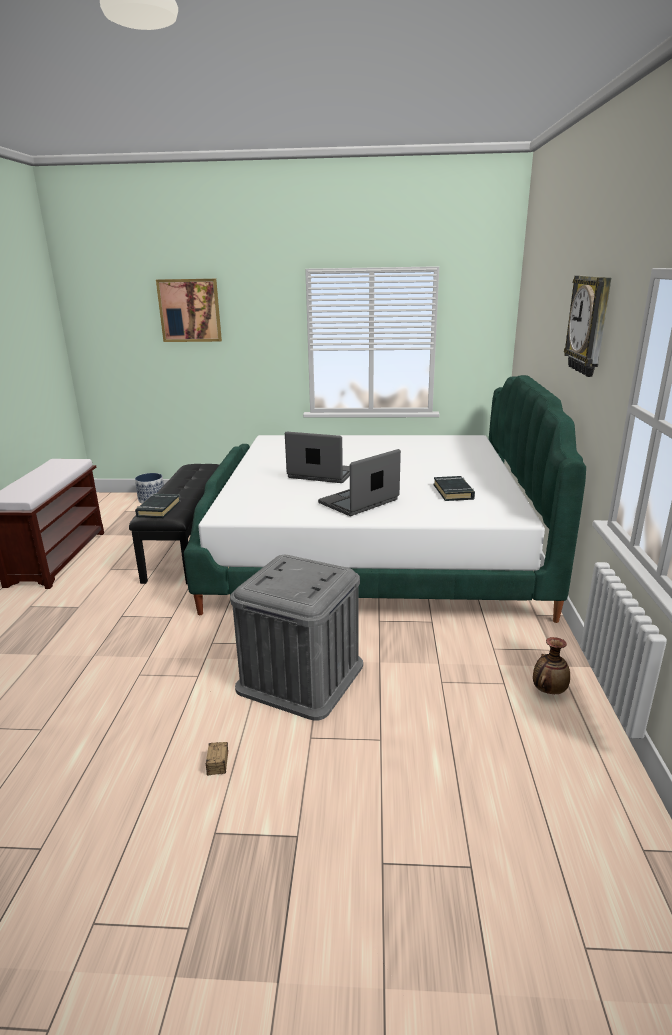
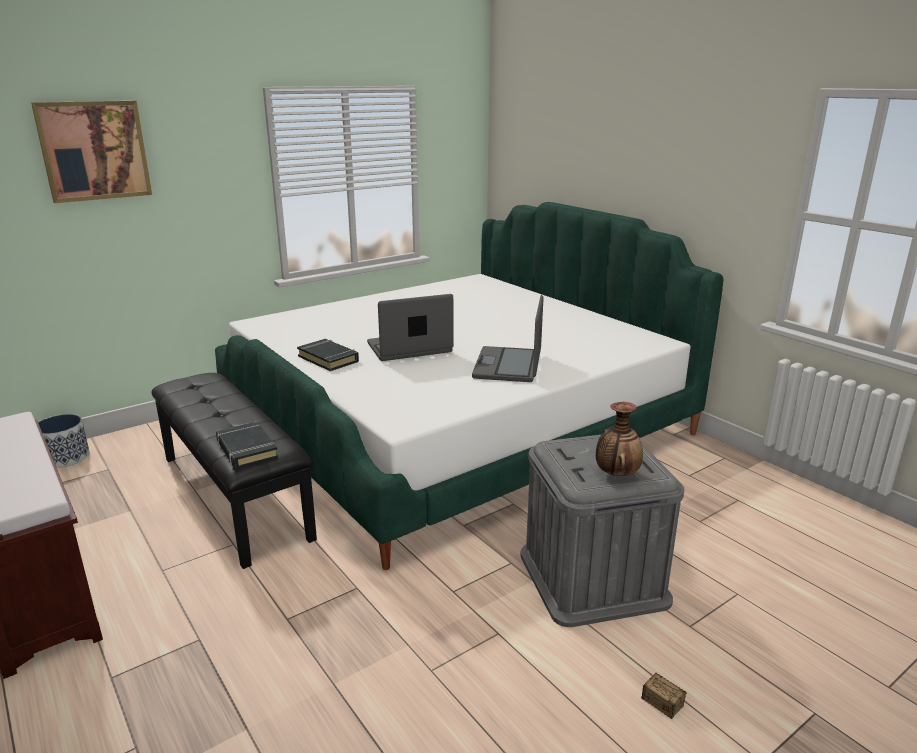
camera: 40 degrees left, 0 degrees up
(453, 492) = (567, 333): black book -> black book (328, 359)
(548, 690) = (769, 491): vase -> vase (616, 474)
(590, 325) = (691, 143): wall clock -> none

